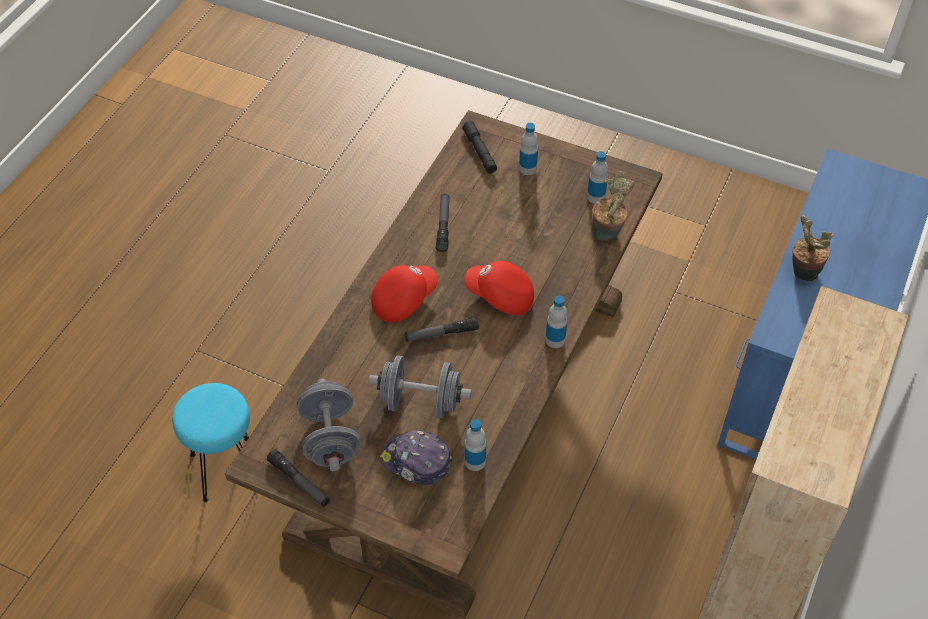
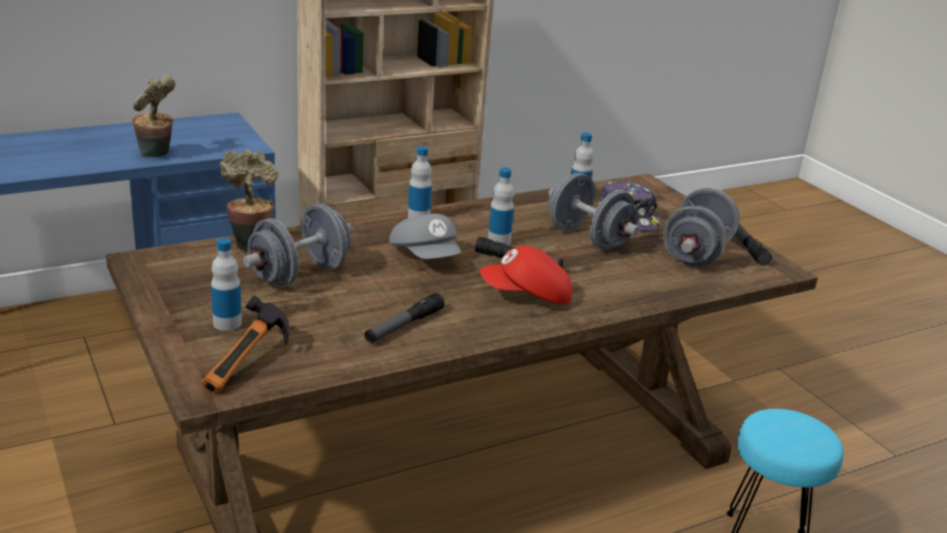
camera: 145 degrees left, 25 degrees down
(479, 152) = (250, 366): black flashlight -> hammer
(500, 296) = (426, 256): red cap -> grey cap
(545, 227) = (300, 274): none -> grey dumbbell
(596, 197) = (207, 269): bottle -> bottle (499, 240)

